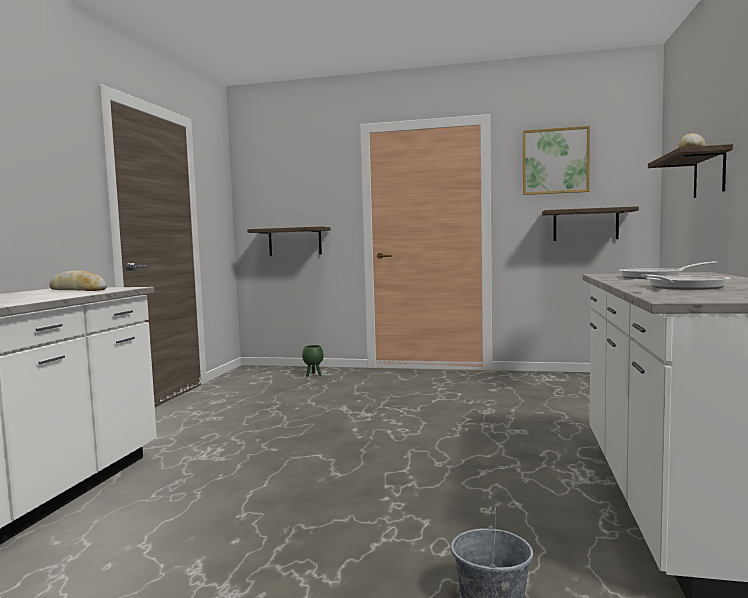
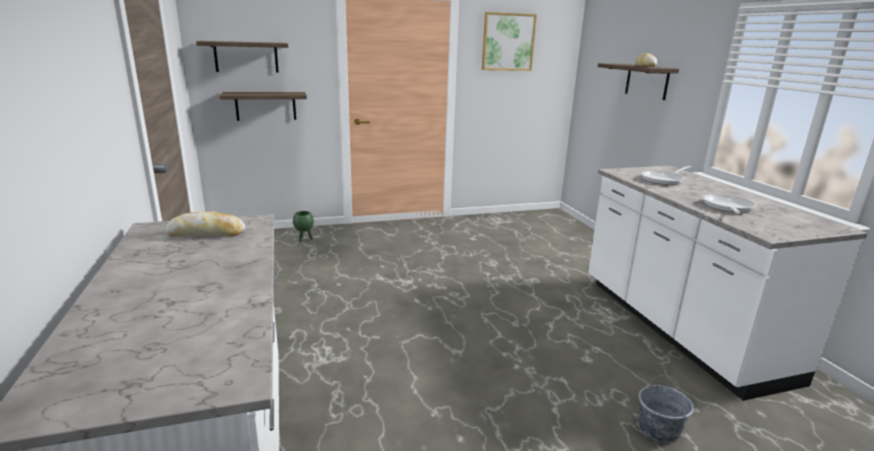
camera: 30 degrees left, 15 degrees up
(585, 225) = (525, 97): shelf -> shelf (246, 57)

